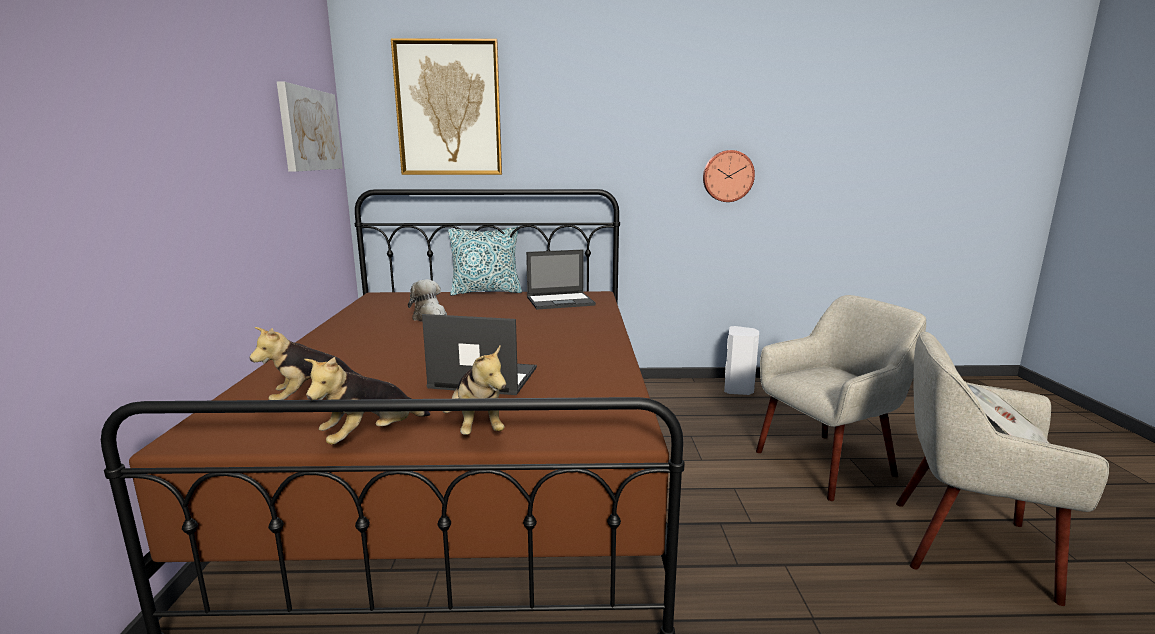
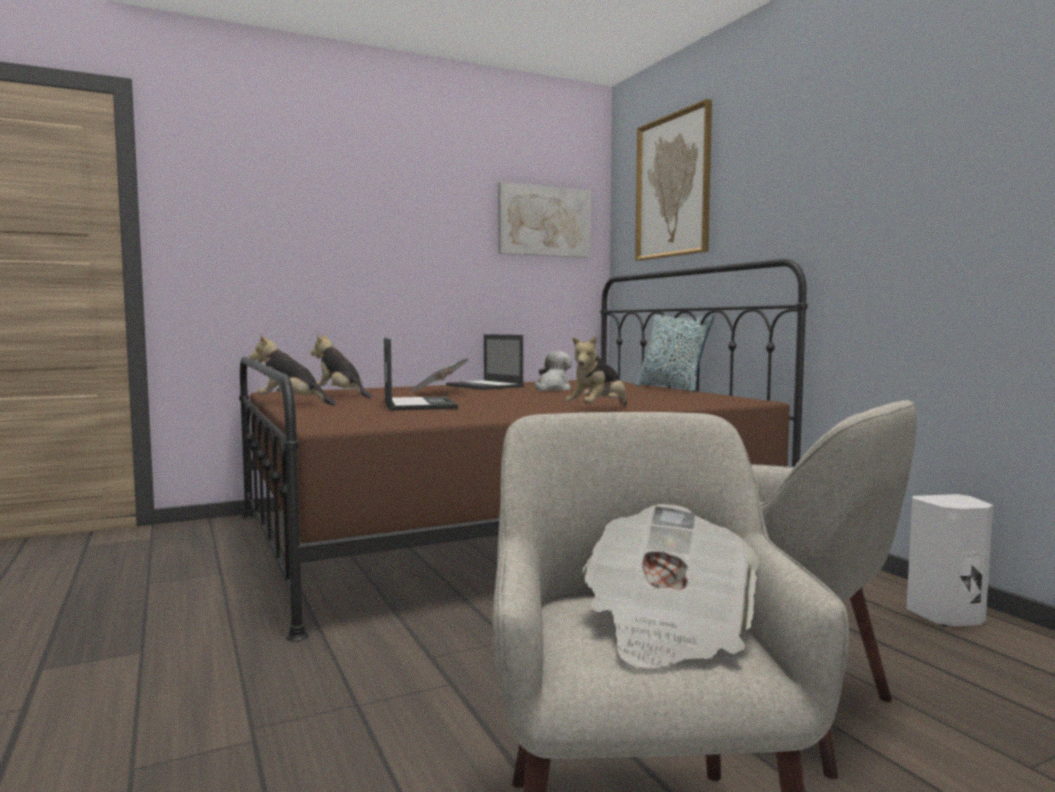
camera: 65 degrees right, 10 degrees down
(377, 356) = (439, 392): none -> newspaper
(476, 426) = (320, 411): plush toy -> plush toy (598, 410)
(561, 301) = (690, 398): laptop -> laptop (485, 386)
(727, 176) = (977, 218): wall clock -> none

